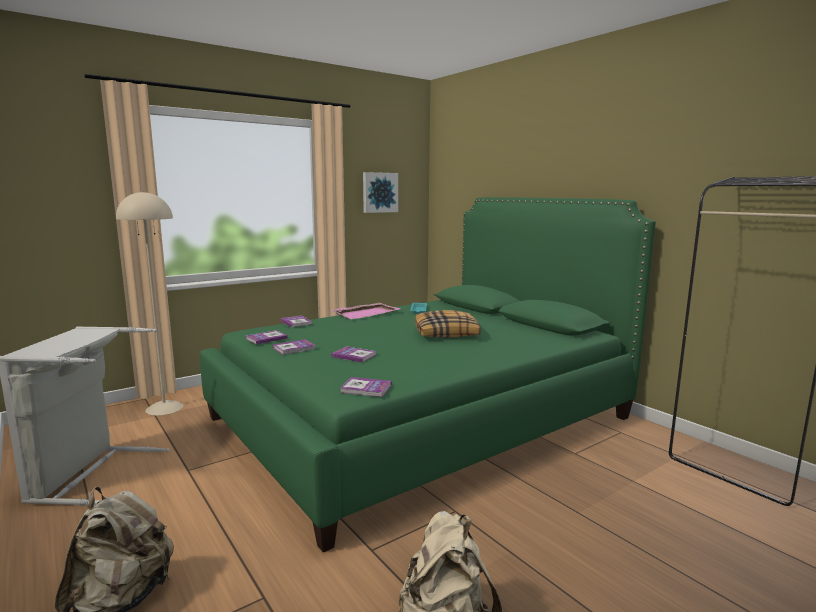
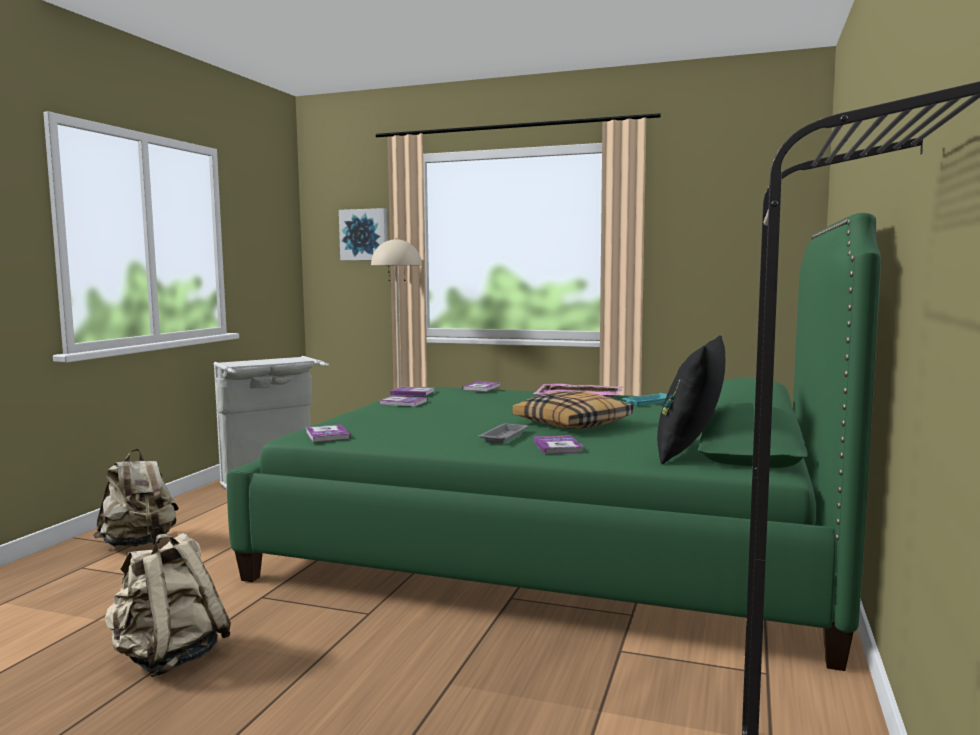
camera: 55 degrees right, 5 degrees down
(354, 355) = (417, 417): book -> book (557, 446)
(379, 192) = (721, 234): picture -> picture (364, 234)
(456, 351) = (504, 436): none -> grey tray
(545, 333) = (690, 452): none -> black pillow

